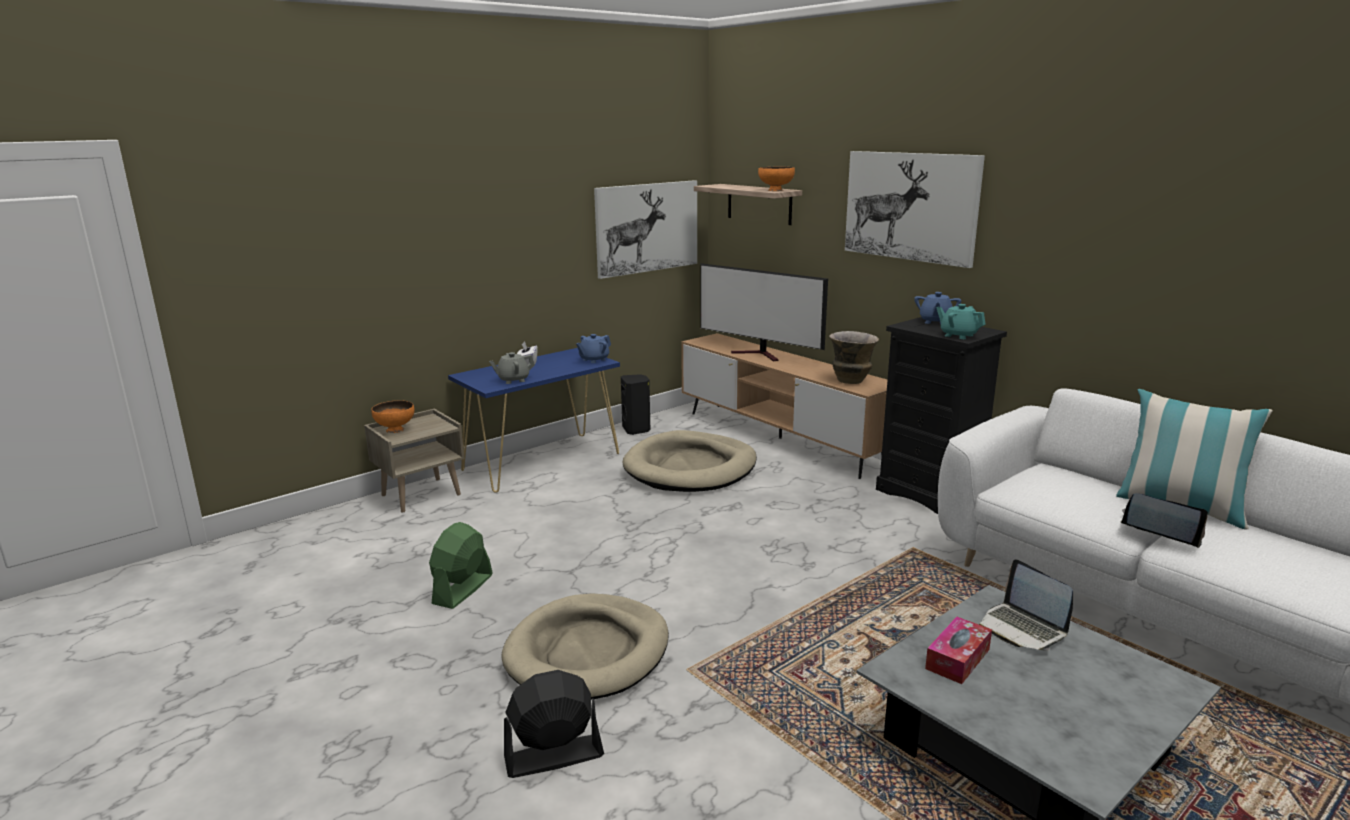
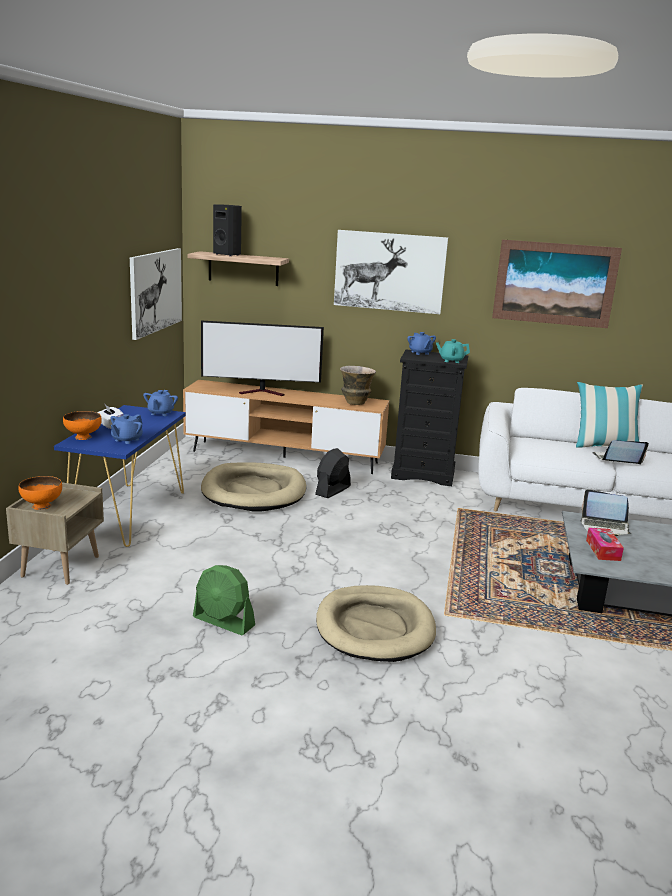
camera: 40 degrees left, 0 degrees up
(462, 589) = (223, 622): green fan -> green fan turned 45 degrees counterclockwise
(513, 380) = (126, 440): grey teapot -> blue teapot
(553, 756) = (447, 690): black fan -> black fan (332, 490)
(636, 430) = (168, 472): black speaker -> black speaker (228, 255)
(776, 190) = (273, 258): orange bowl -> orange bowl (83, 437)
(1143, 225) = (554, 283): none -> picture

